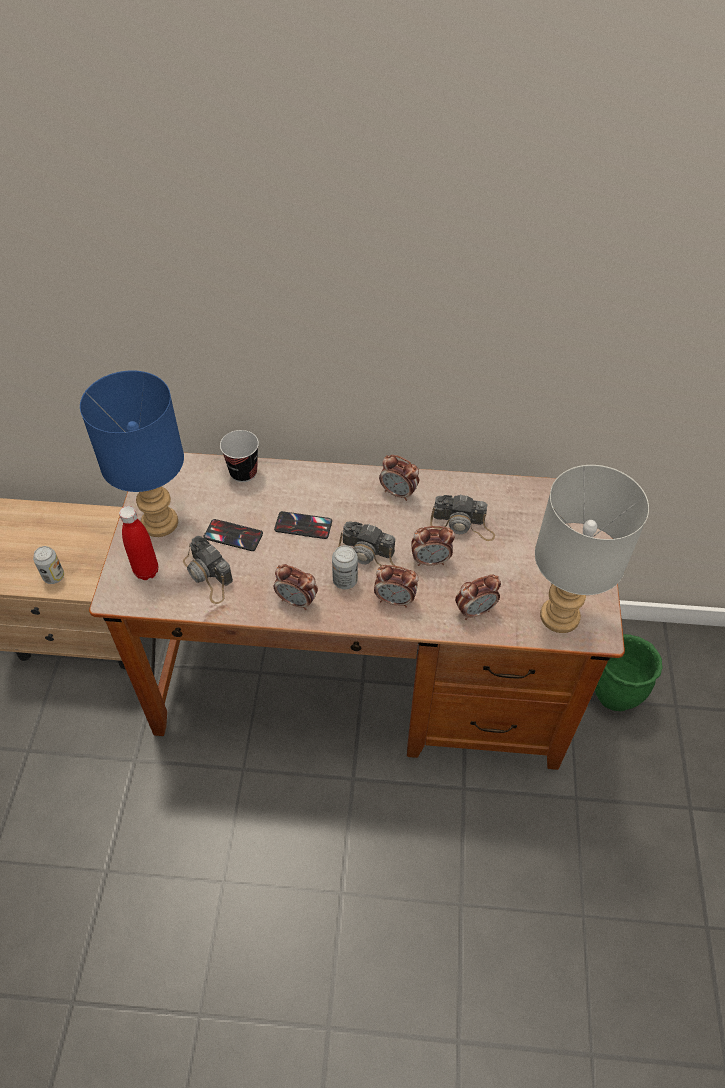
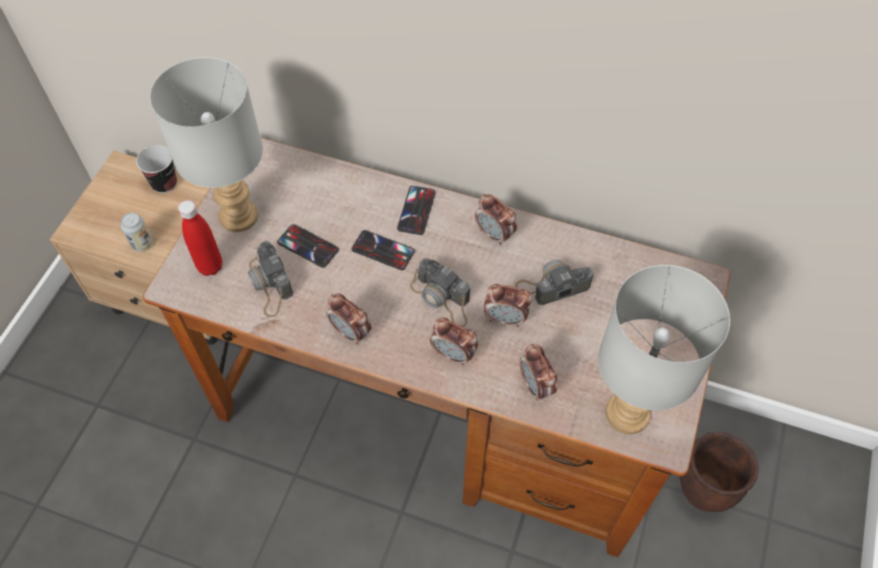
camera: 15 degrees right, 5 degrees up
(161, 523) = (239, 217): blue table lamp -> grey table lamp
(243, 472) = (339, 179): cup -> cup (164, 184)
(322, 486) = (416, 210): none -> phone
(345, 580) = (407, 321): can -> none
(463, 525) = (553, 285): camera -> camera turned 135 degrees clockwise
(475, 611) = (536, 386): alarm clock -> alarm clock turned 75 degrees clockwise
(614, 695) = (703, 491): green planter -> brown planter

